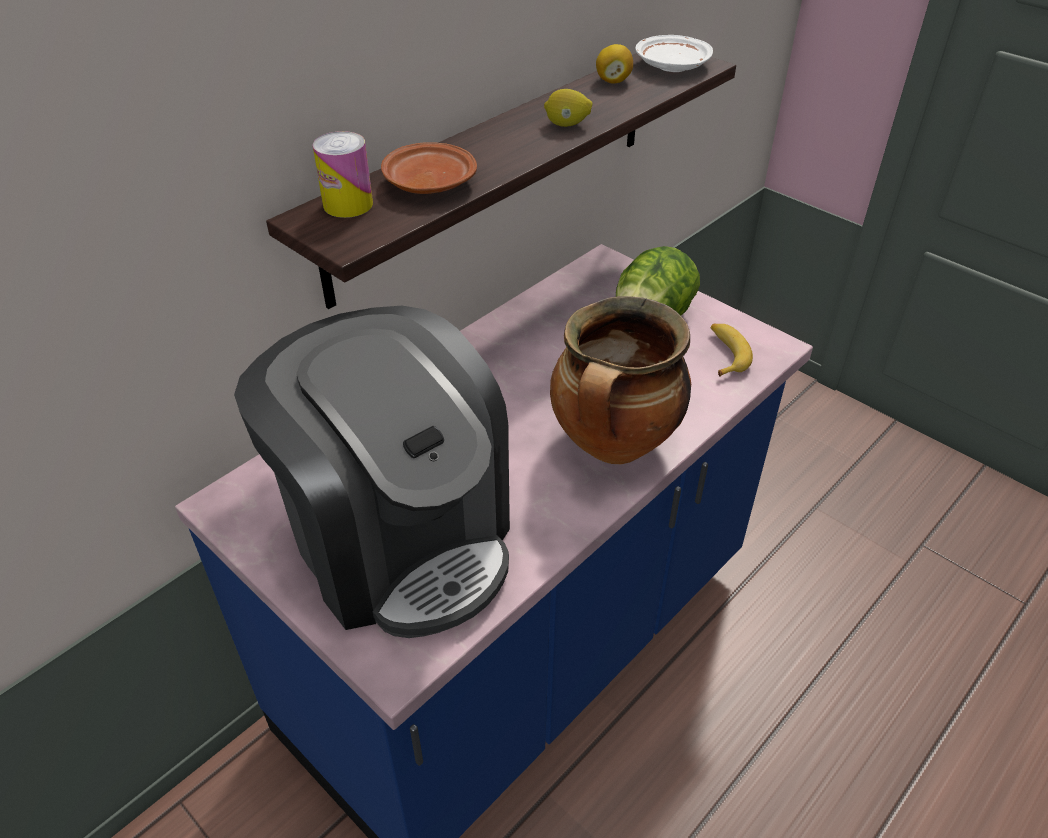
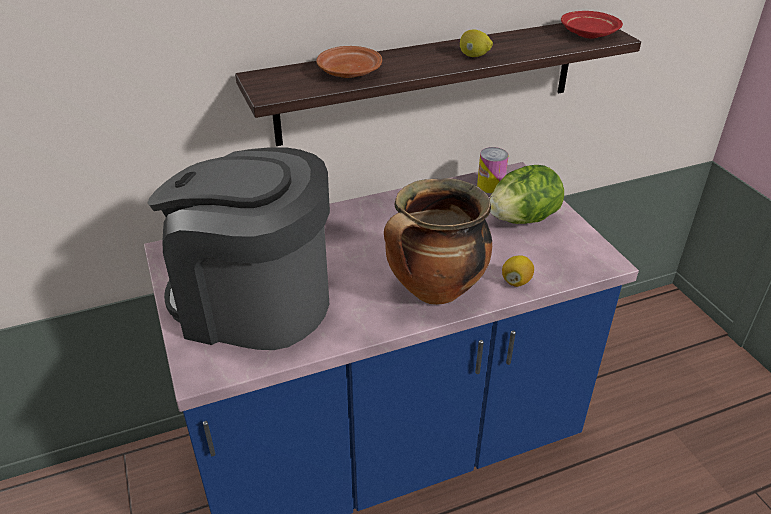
camera: 25 degrees right, 5 degrees down
(348, 204) = (289, 74): can -> can (490, 186)
(399, 539) = (254, 302): coffee machine -> coffee machine turned 120 degrees clockwise
(613, 81) = (534, 36): lemon -> lemon (516, 281)
(671, 66) = (588, 33): white plate -> red plate
(725, 354) = (562, 256): banana -> none

